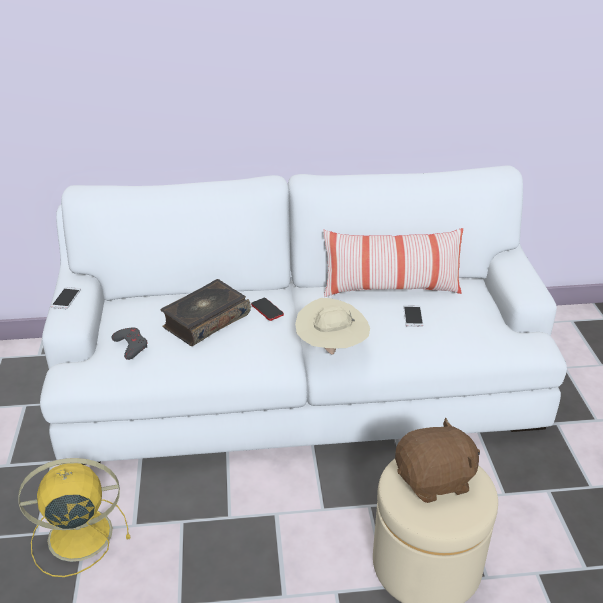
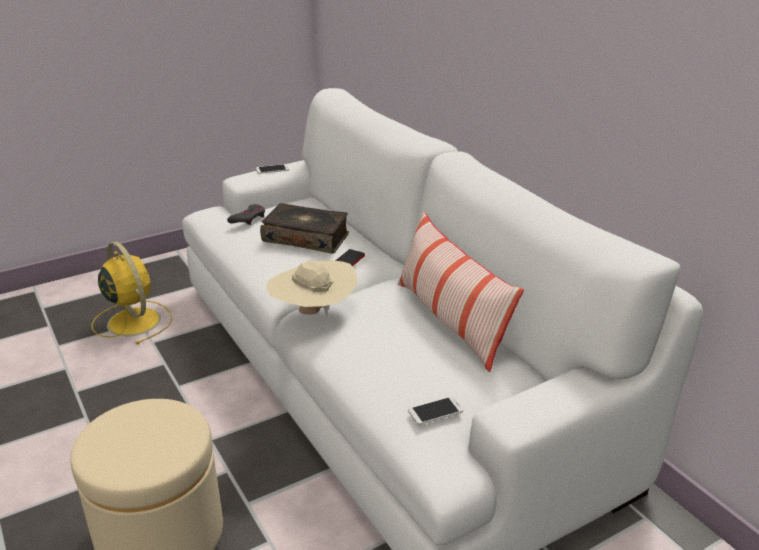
camera: 65 degrees right, 5 degrees down
(413, 316) = (408, 346): phone -> phone (435, 411)
(434, 480) = (152, 433): brown plush toy -> none

